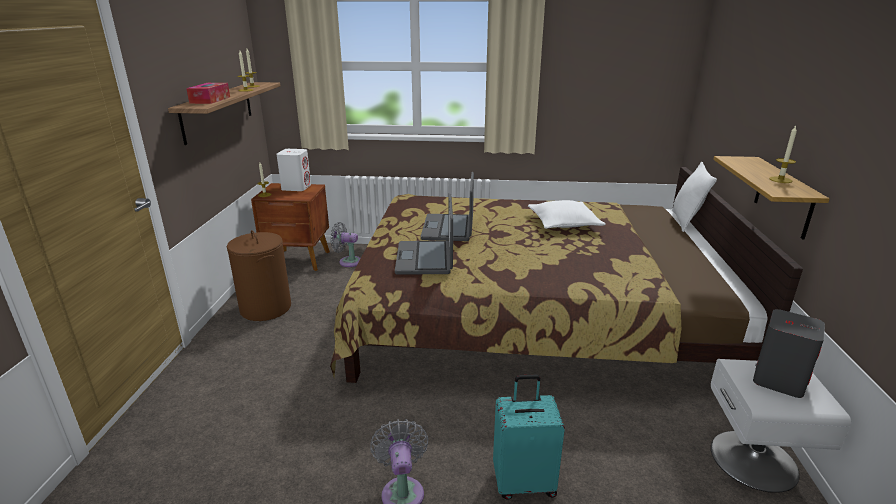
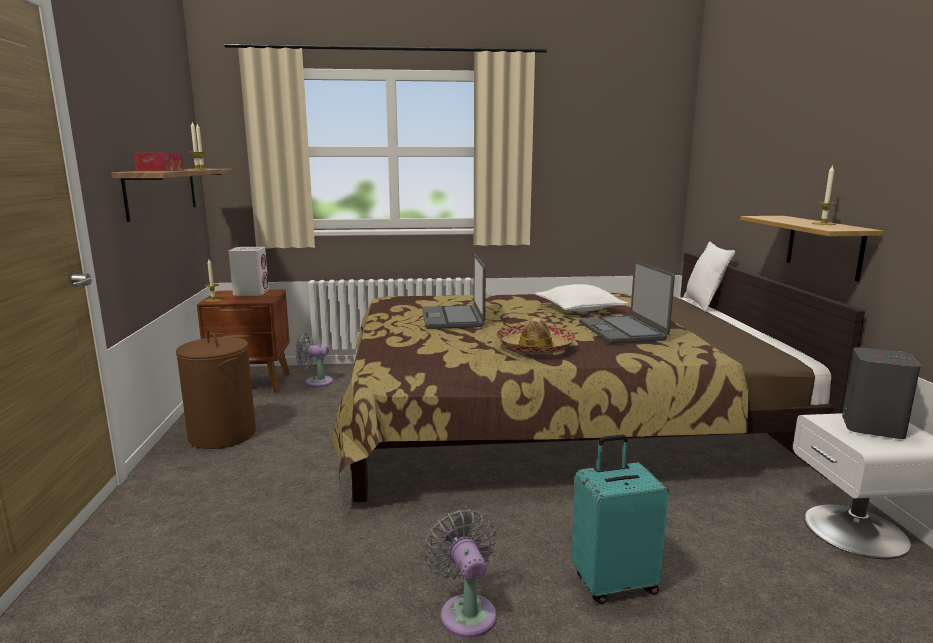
camera: 10 degrees left, 10 degrees down
(425, 258) = (440, 343): laptop -> laptop (622, 331)
(502, 270) = (534, 348): none -> hat

